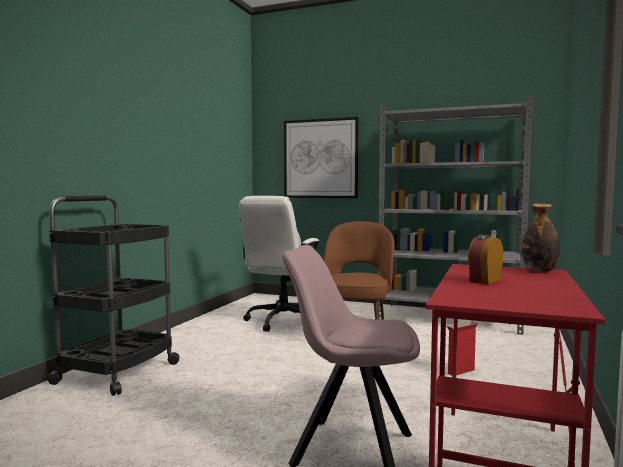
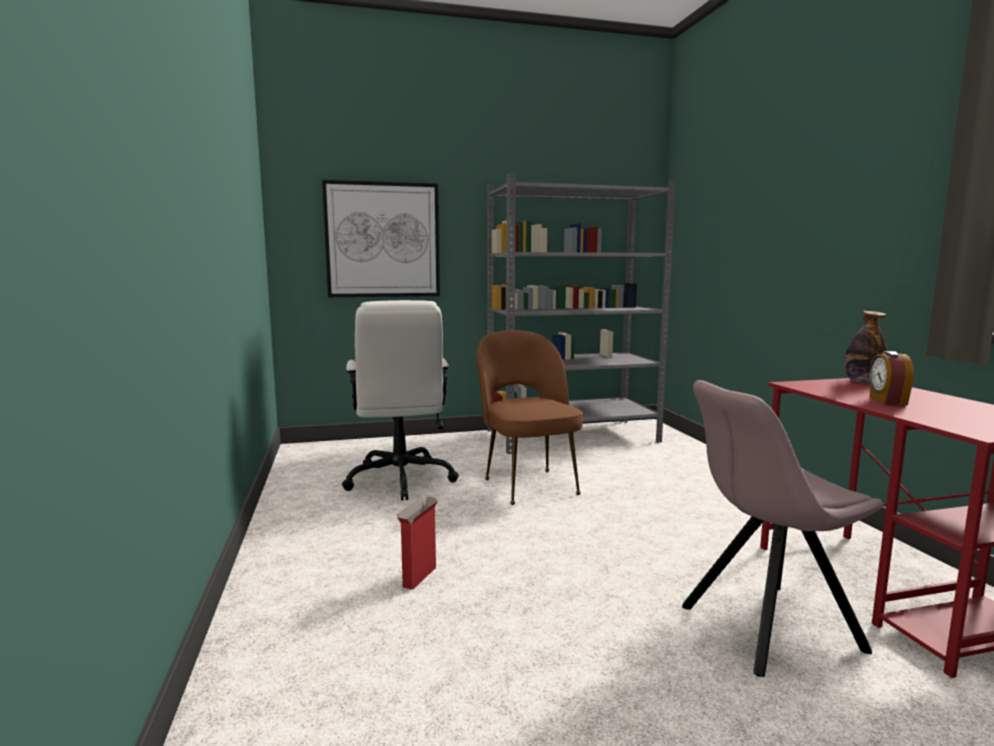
camera: 35 degrees left, 5 degrees up
(118, 373) = (300, 636): black cart -> none
(460, 372) = (688, 498): cardboard box -> cardboard box (419, 577)

